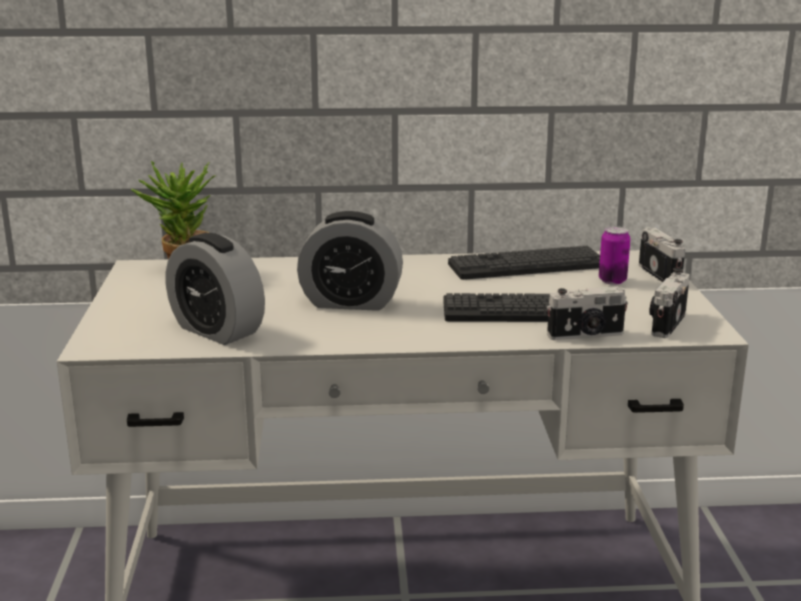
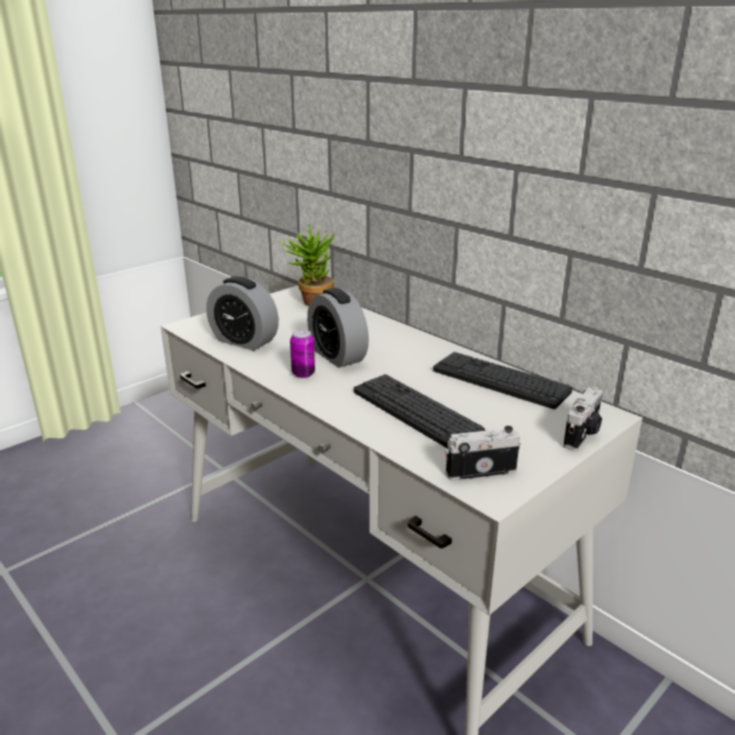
camera: 50 degrees right, 5 degrees up
(217, 330) = (244, 341): alarm clock -> alarm clock turned 60 degrees counterclockwise
(586, 335) = (404, 446): camera -> none
(612, 280) = (530, 420): can -> can (303, 374)

